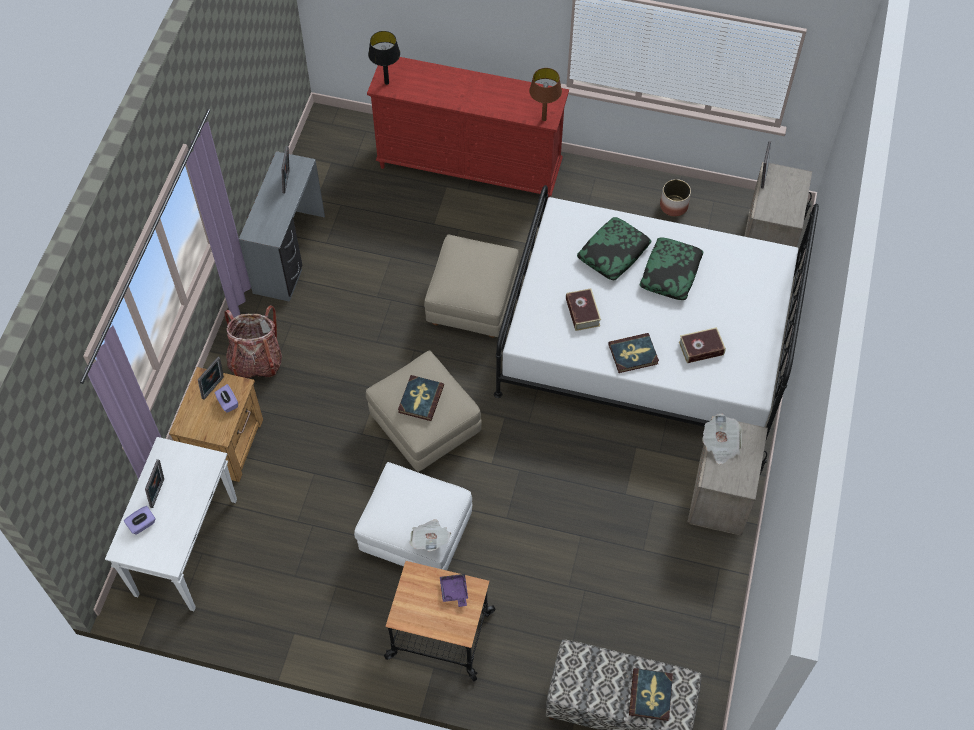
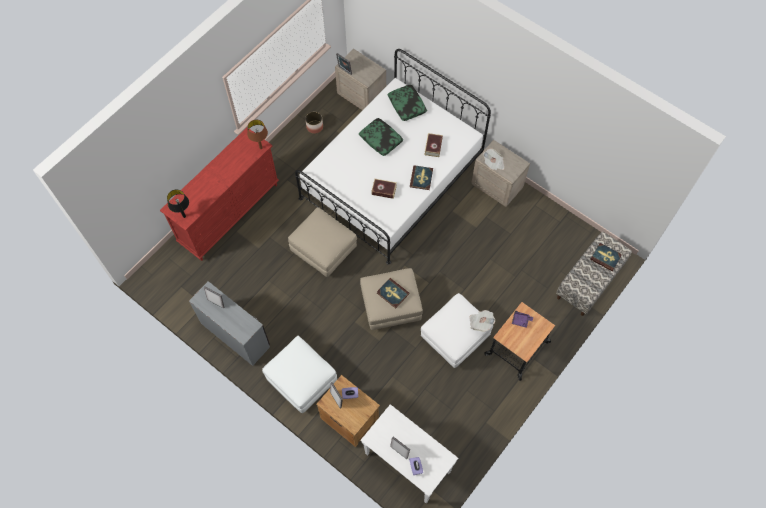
camera: 65 degrees left, 5 degrees up
(256, 361) = (301, 380): backpack -> white ottoman
(613, 253) = (354, 159): pillow -> pillow (407, 105)

